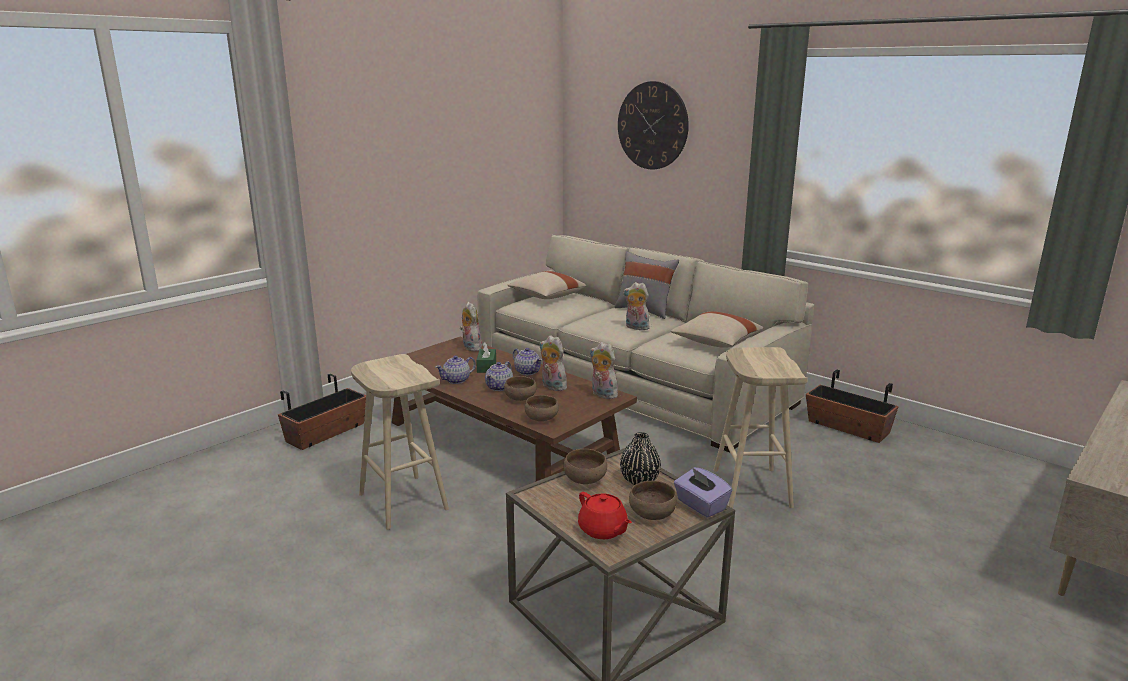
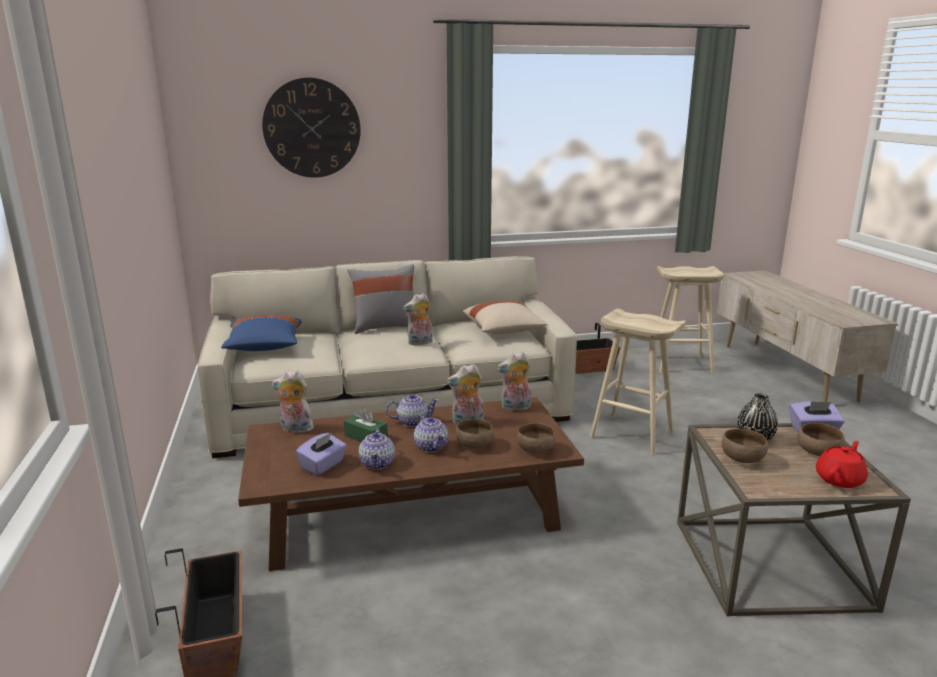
camera: 55 degrees left, 0 degrees up
(401, 501) = (476, 625): beige stool -> beige stool (680, 364)
(435, 368) = (323, 465): none -> purple tissue box
(546, 297) = (264, 347): beige pillow -> blue pillow
(603, 530) = (840, 479): red teapot -> red teapot turned 45 degrees counterclockwise

